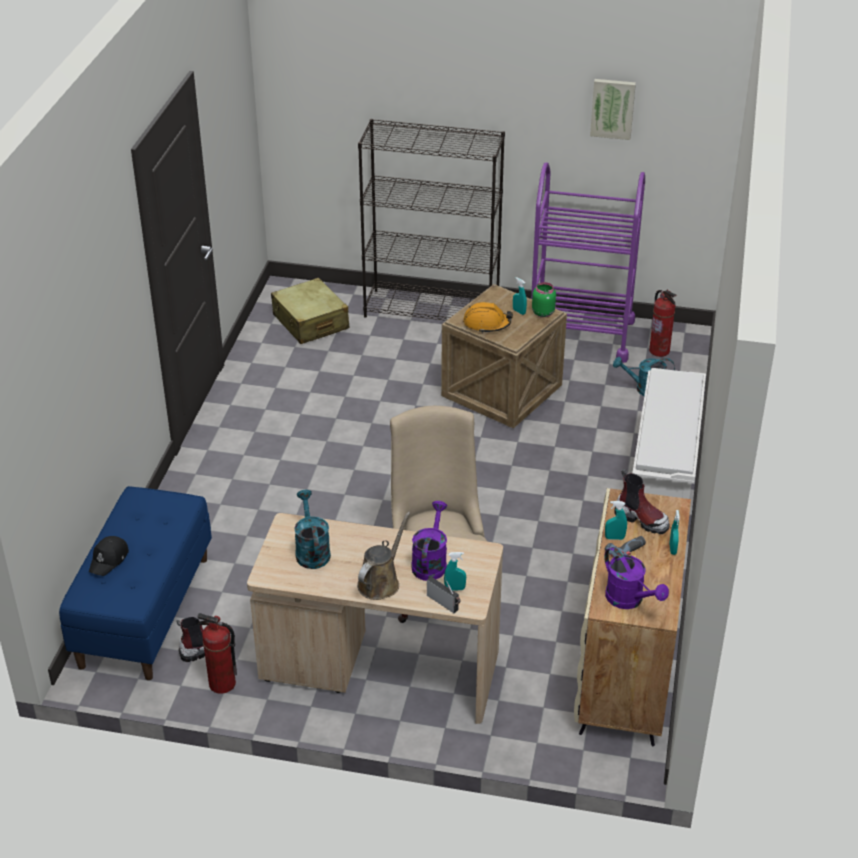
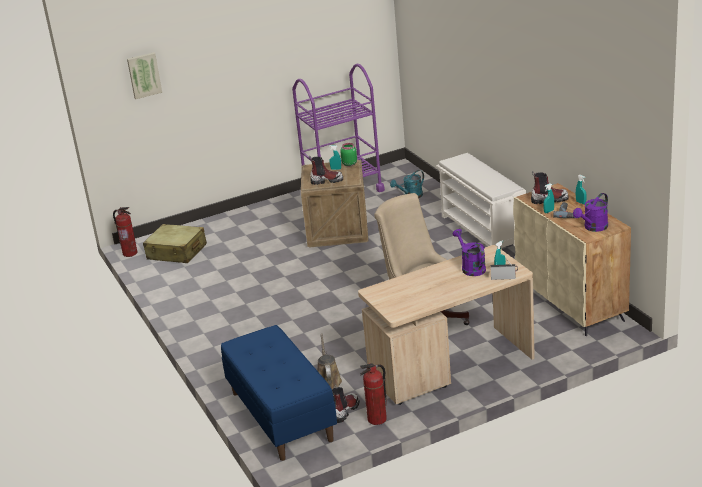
camera: 35 degrees left, 10 degrees down
(109, 560) = (266, 376): black cap -> none
(311, 550) = (403, 294): turquoise watering can -> none
(381, 582) = (459, 286): brown watering can -> brown watering can (328, 380)
(432, 310) = (243, 216): black bookcase -> none
(486, 324) = (326, 181): orange hard hat -> boot
(612, 108) = (321, 32): picture -> picture (144, 75)
(629, 600) = (593, 228): purple watering can -> purple watering can turned 120 degrees clockwise
(659, 351) = (394, 178): fire extinguisher -> fire extinguisher (130, 253)

